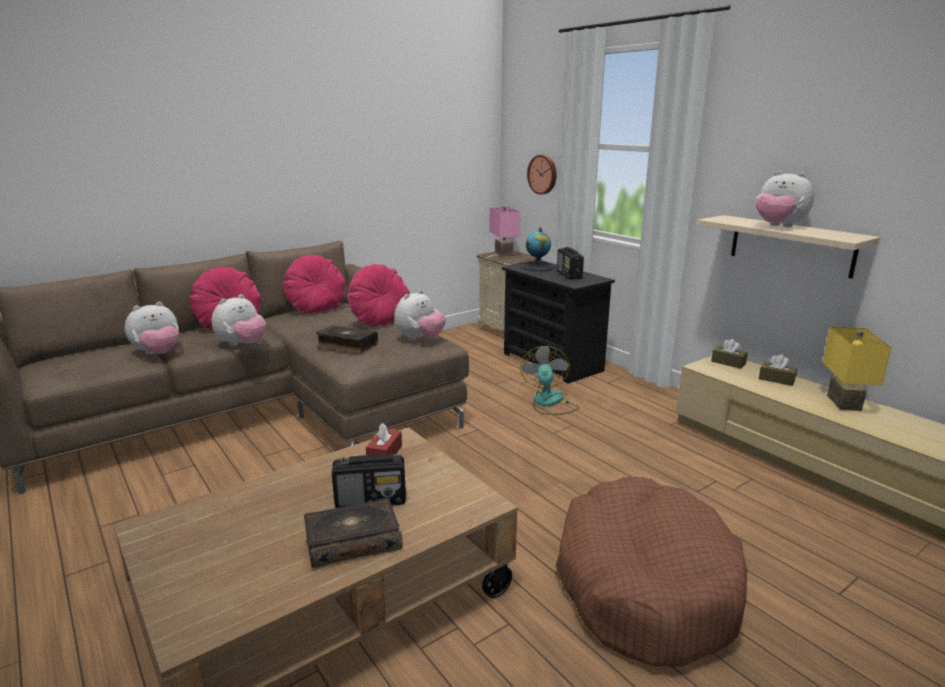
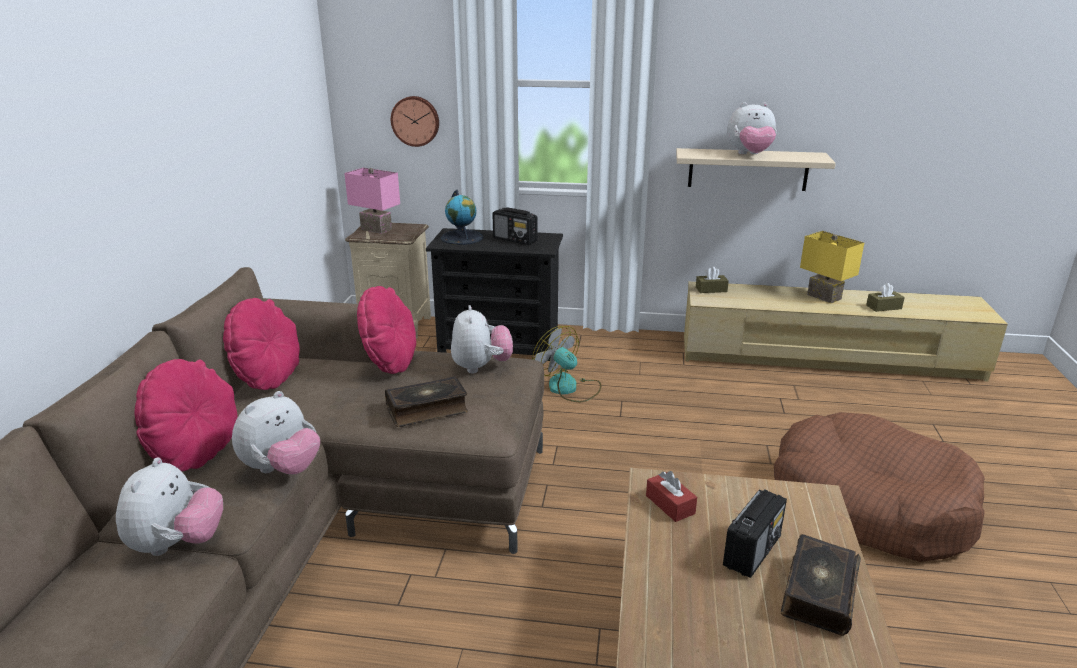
camera: 45 degrees left, 5 degrees up
(242, 344) = (282, 469): plush toy -> plush toy turned 45 degrees clockwise
(776, 379) = (762, 293): brown tissue box -> brown tissue box (883, 307)

